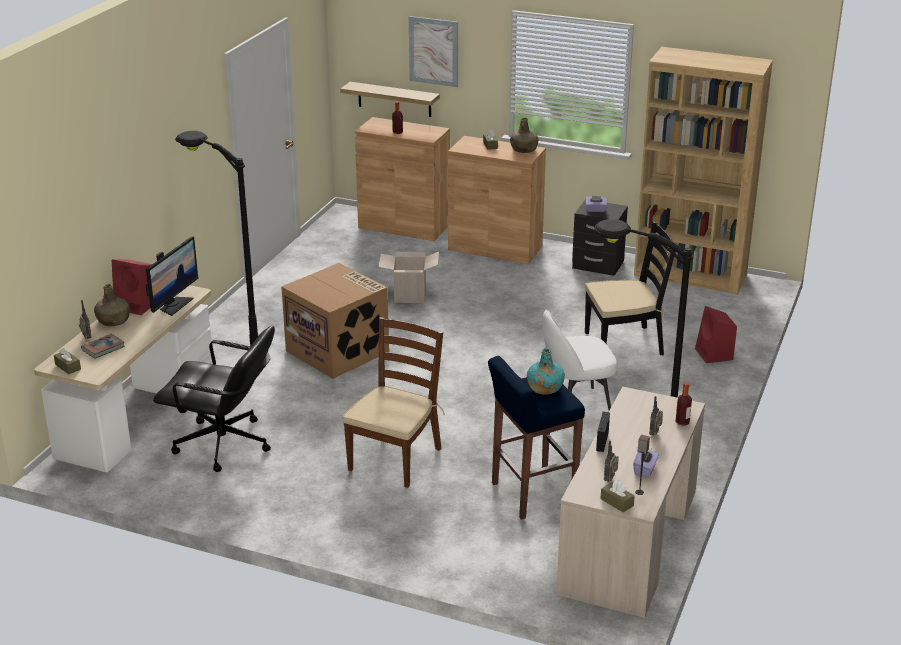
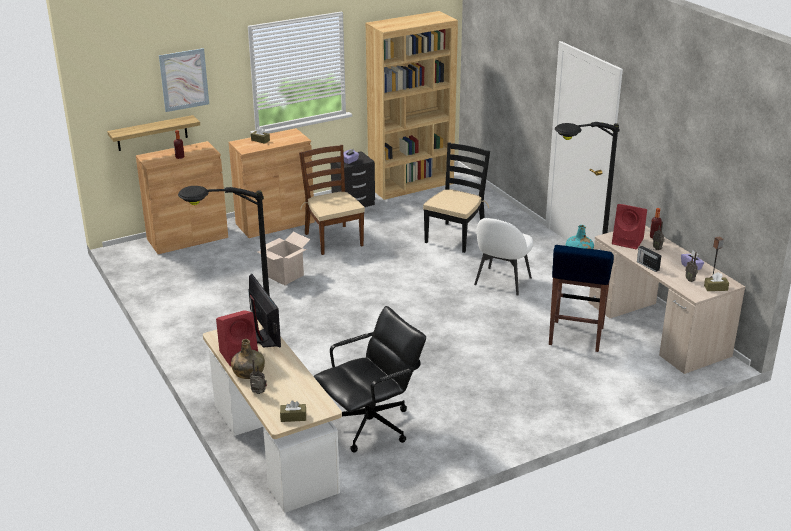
camera: 50 degrees left, 0 degrees up
(103, 348) = (287, 391): book -> none
(339, 351) = (315, 331): cardboard box -> none
(395, 458) = (478, 366): brown chair -> brown chair (333, 239)
(524, 149) = (286, 134): green bottle -> none
(714, 355) = (506, 219): red speaker -> red speaker (628, 241)

